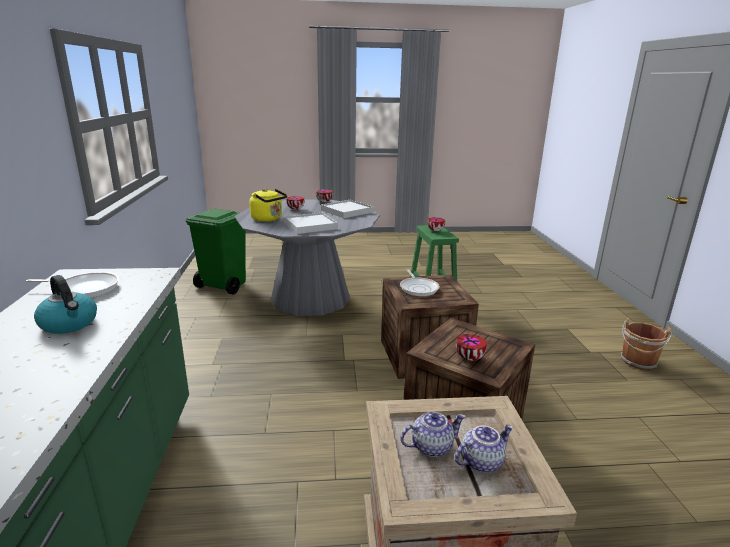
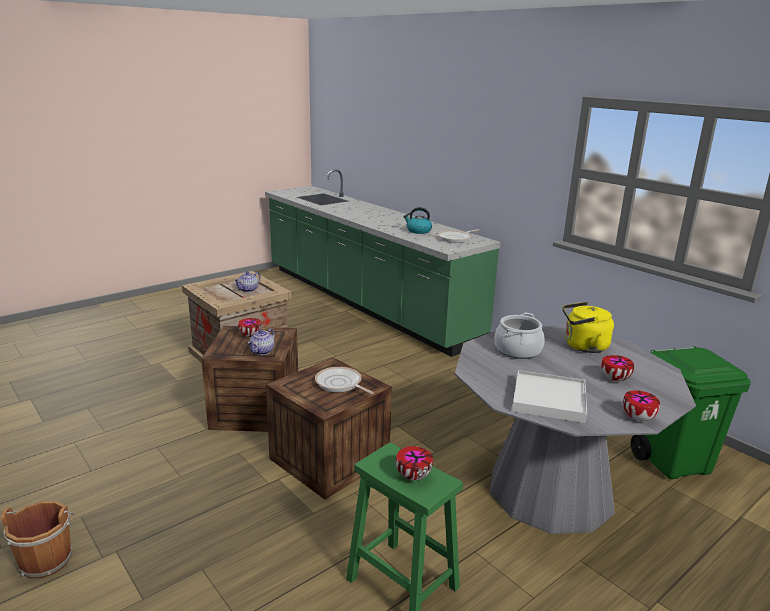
camera: 145 degrees right, 0 degrees up
(310, 225) = (518, 350): white tray -> cooking pot
(481, 461) = (223, 291): teapot -> teapot (262, 351)

